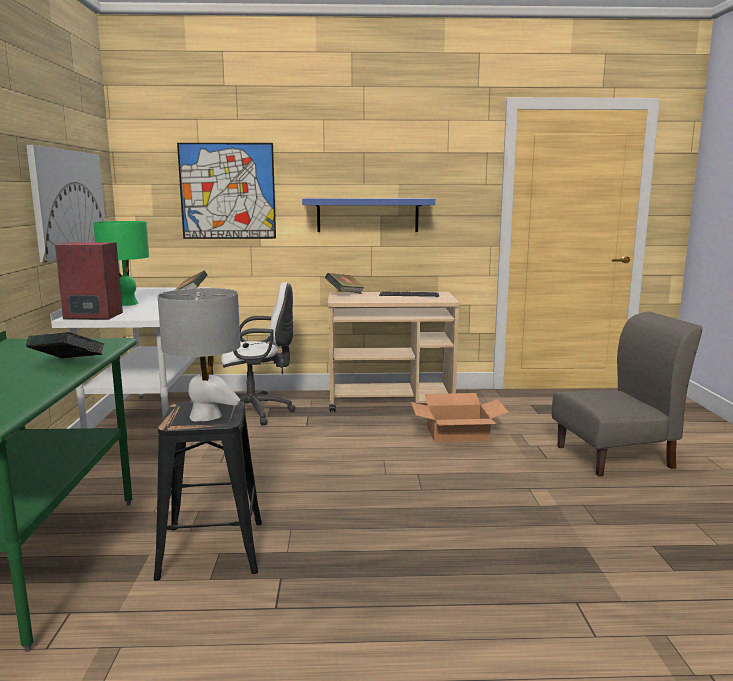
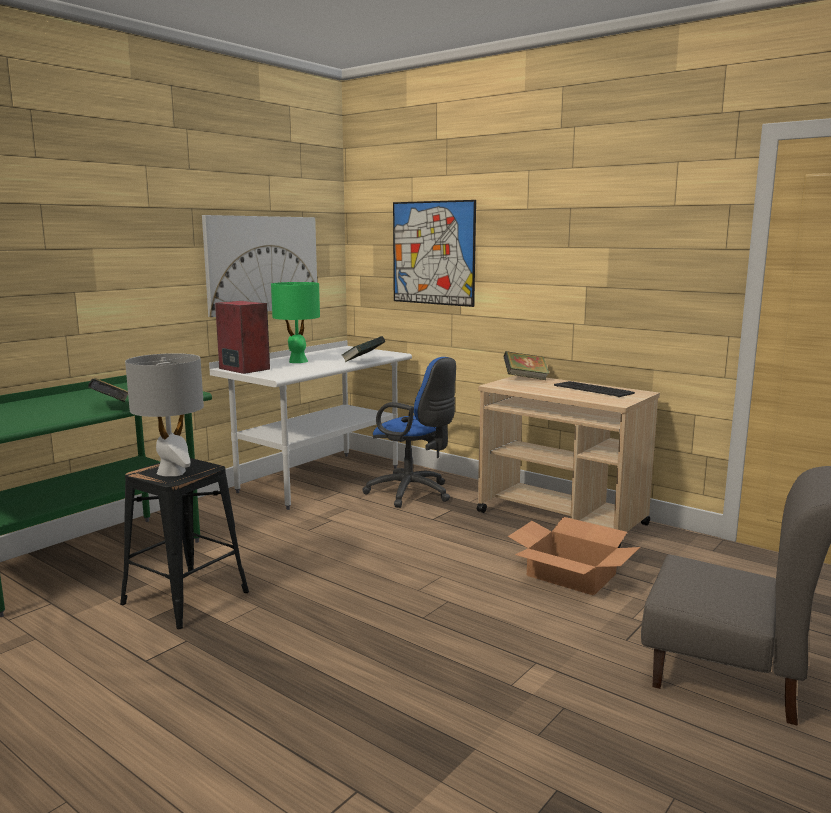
camera: 40 degrees right, 0 degrees up
(257, 412) = (413, 494): white office chair -> blue office chair
(367, 215) = (570, 285): blue shelf -> none

